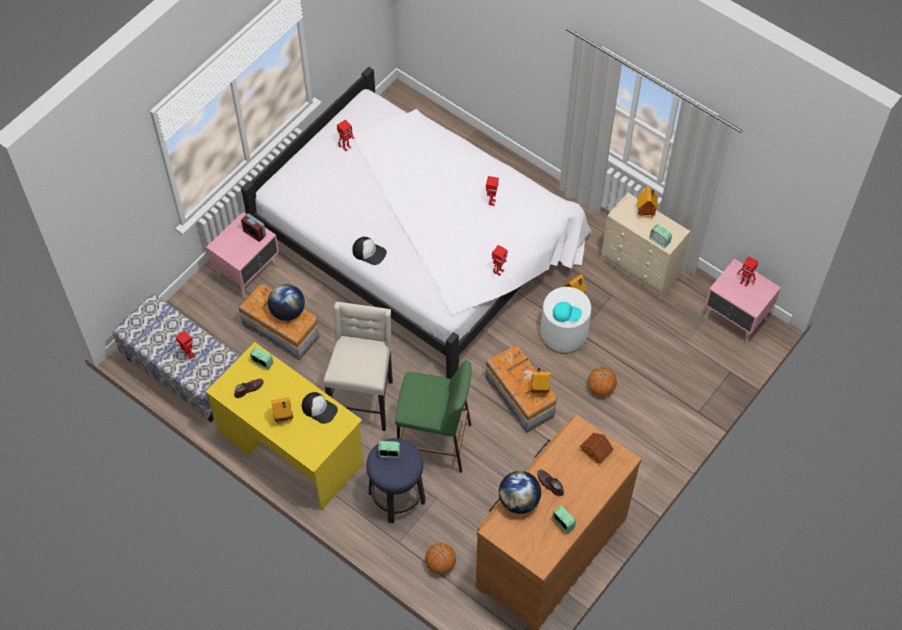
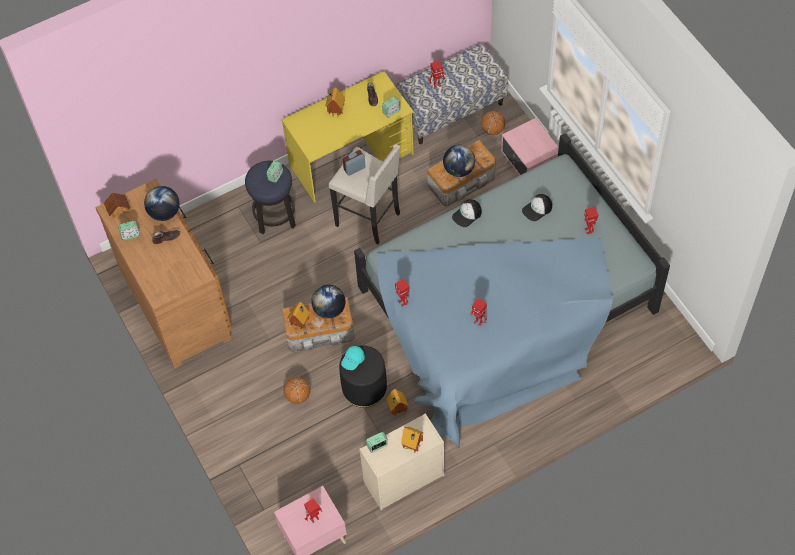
camera: 115 degrees right, 0 degrees up
(254, 233) = (535, 153): alarm clock -> alarm clock (354, 168)
(319, 409) = (332, 137): cap -> cap (537, 209)
(421, 244) = (505, 309): white bed -> blue bed
(435, 443) = (308, 256): green stool -> none
(440, 564) = (206, 228): basketball -> basketball (493, 130)
(510, 369) = (329, 310): none -> globe
(563, 333) = (364, 388): white ottoman -> black ottoman
(595, 451) = (176, 279): toy house -> toy house (118, 208)

